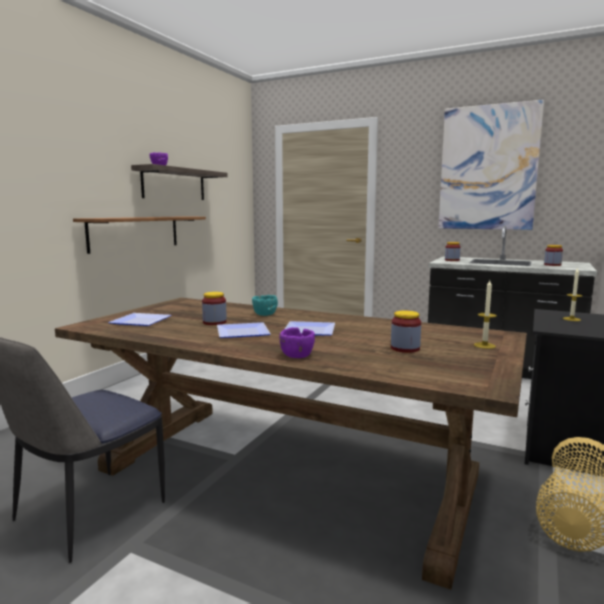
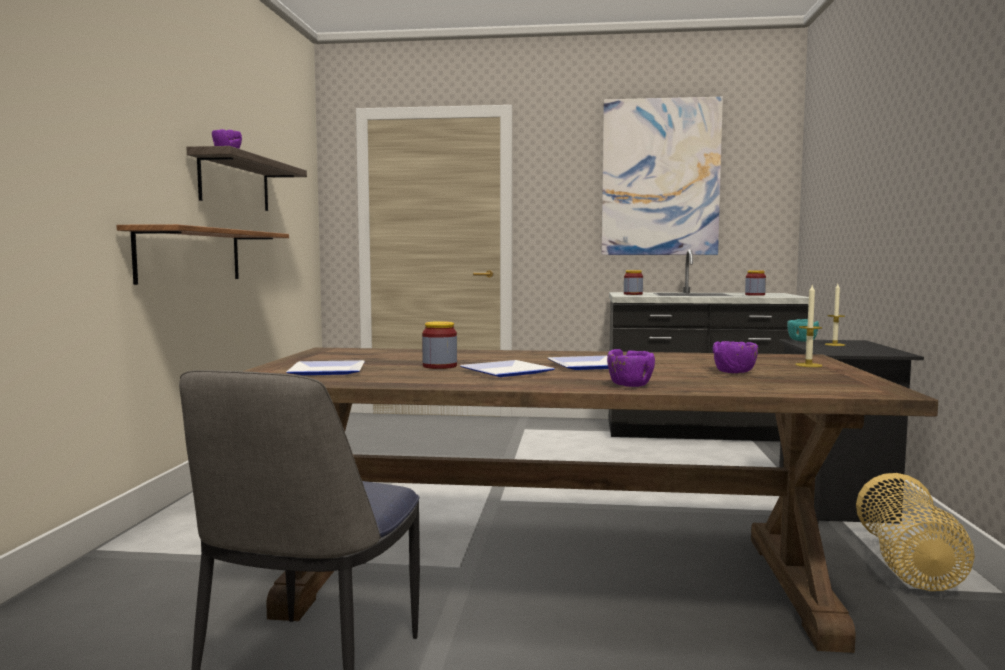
camera: 20 degrees left, 5 degrees down
(264, 314) = (487, 356): turquoise bowl -> turquoise bowl (802, 340)
(405, 348) = (734, 372): jar -> purple bowl

